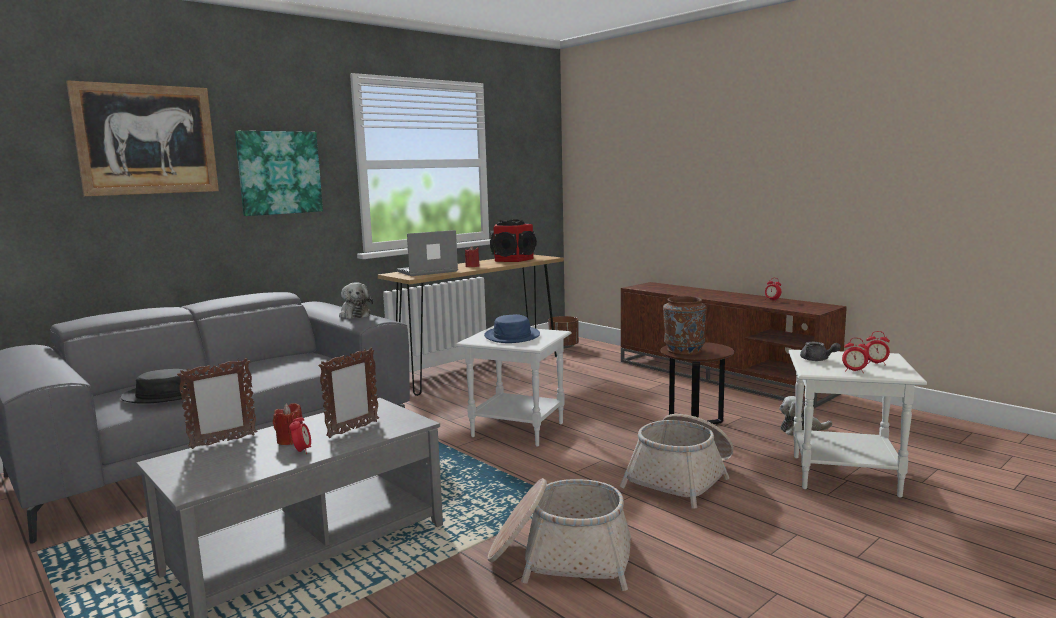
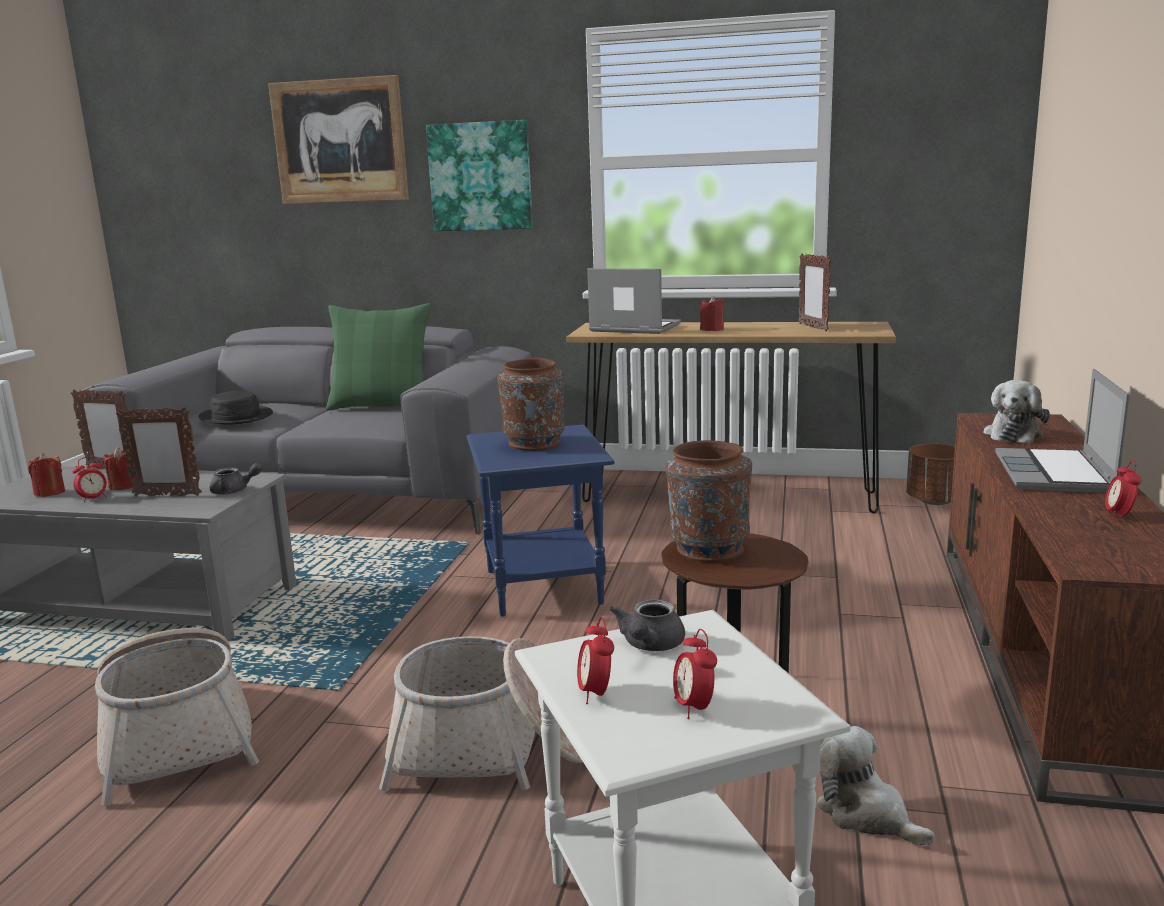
camera: 55 degrees right, 5 degrees up
(238, 465) = (49, 492): none -> red candle
(267, 360) = (382, 406): none -> green pillow
(354, 315) = (459, 371): plush toy -> plush toy (1014, 434)
(391, 412) = (234, 491): none -> grey teapot
(512, 336) = (534, 444): blue hat -> brown vase
(513, 259) = (813, 327): speaker -> picture frame
(519, 430) = (544, 588): white side table -> blue side table
(720, 295) = (1055, 474): none -> laptop

